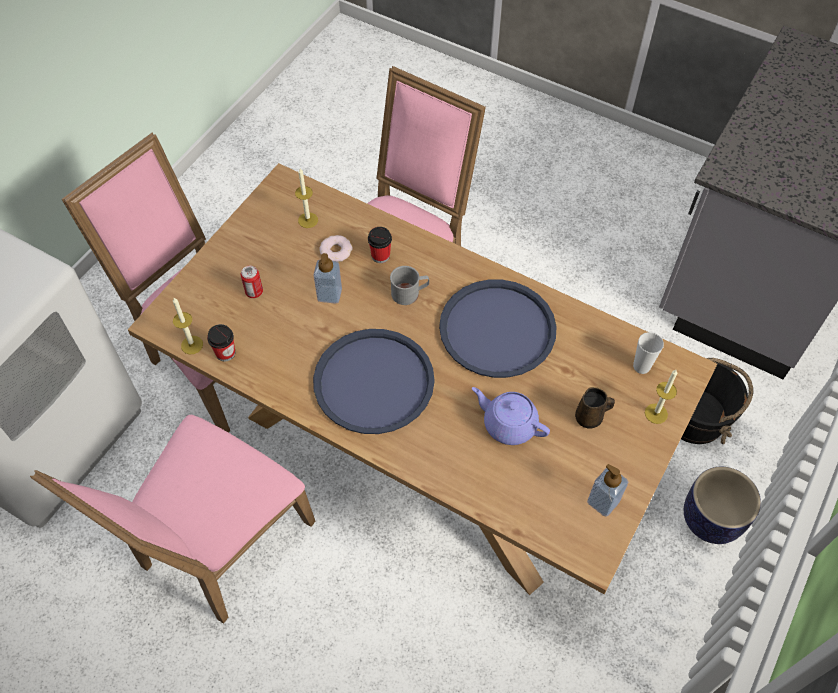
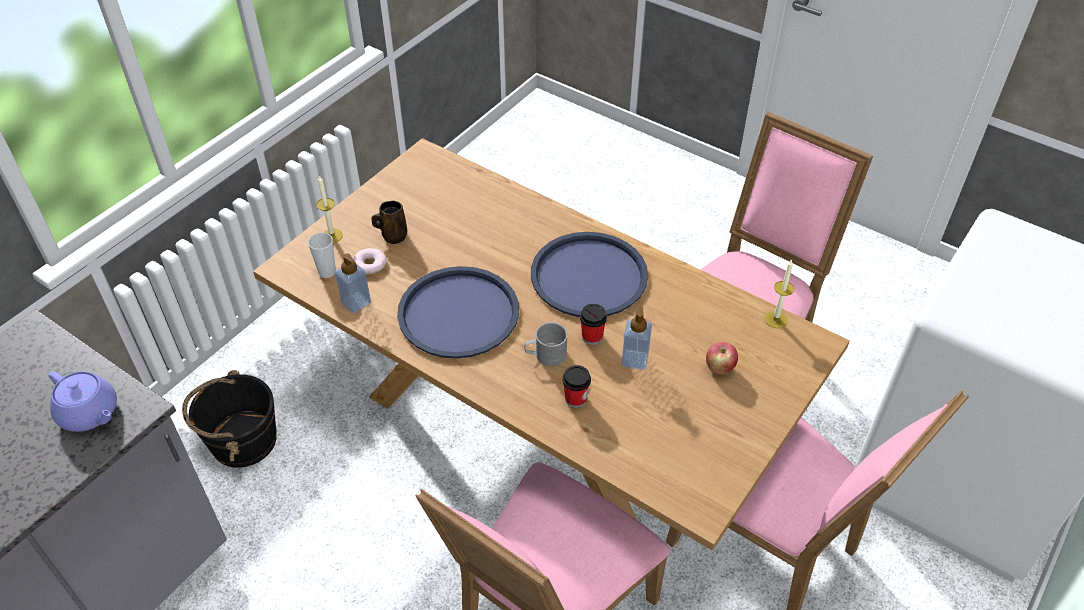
camera: 175 degrees left, 10 degrees down
(225, 353) = (739, 310): cup -> cup (592, 337)
(254, 292) = (719, 368): can -> apple
(308, 220) = (665, 451): candle -> none
(336, 251) = (628, 408): donut -> donut (369, 264)
(508, 424) = (468, 236): purple teapot -> purple teapot (90, 413)
(603, 501) = (404, 183): soap dispenser -> soap dispenser (356, 302)
(710, 519) = (277, 352): planter -> none

